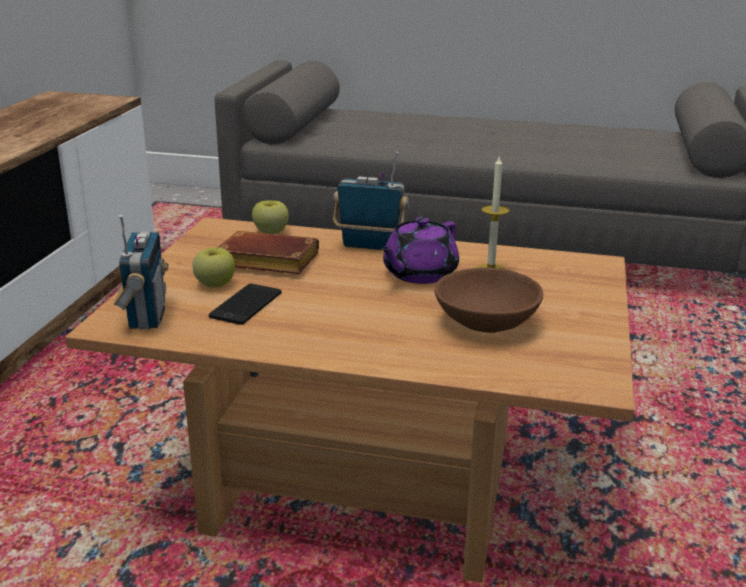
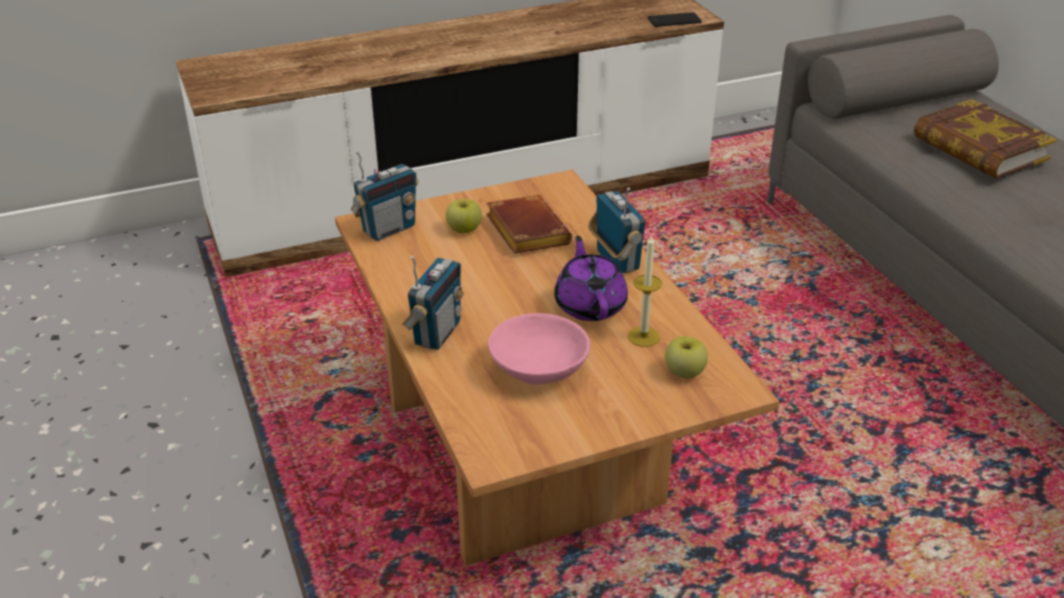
camera: 55 degrees right, 10 degrees up
(246, 305) = (447, 256): phone -> phone (674, 20)
(270, 232) = (581, 208): apple -> apple (684, 372)
(367, 349) = (436, 333): none -> radio
(394, 127) = (979, 149): none -> book
(418, 274) = (590, 305): purple teapot -> purple teapot turned 75 degrees clockwise
(487, 323) = (538, 370): brown bowl -> pink bowl

